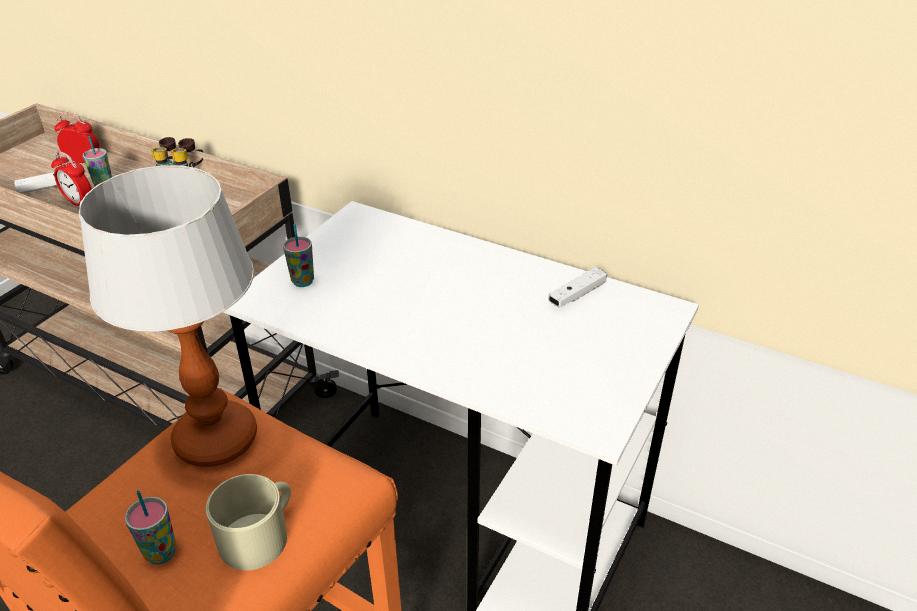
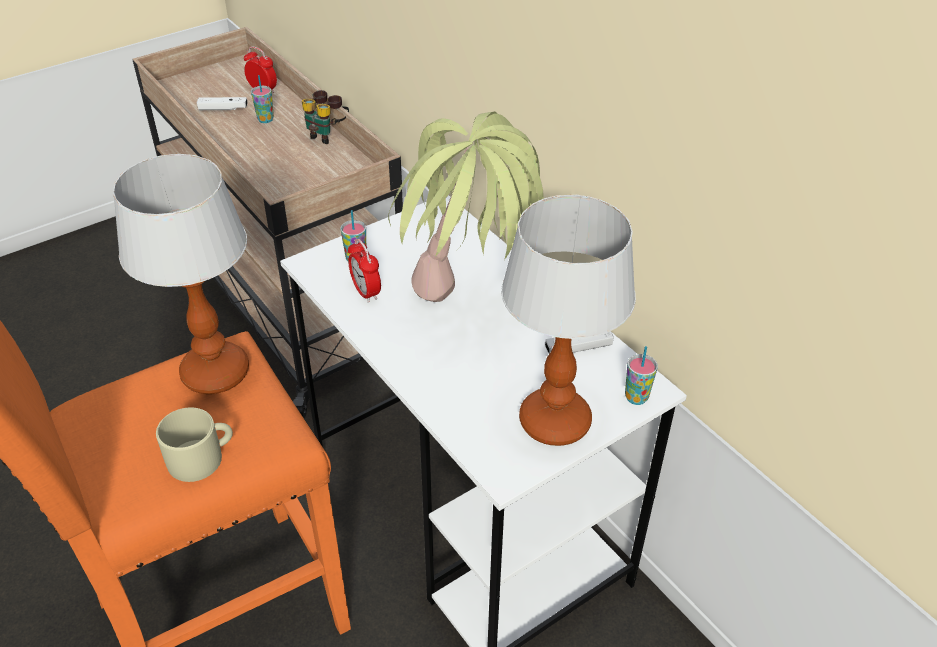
camera: 25 degrees right, 5 degrees up
(79, 203) = (238, 131): alarm clock -> alarm clock (366, 292)
(161, 553) = (132, 444): cup -> cup (636, 397)
(456, 299) = (469, 317): none -> potted plant
(606, 364) = (554, 421): none -> table lamp

